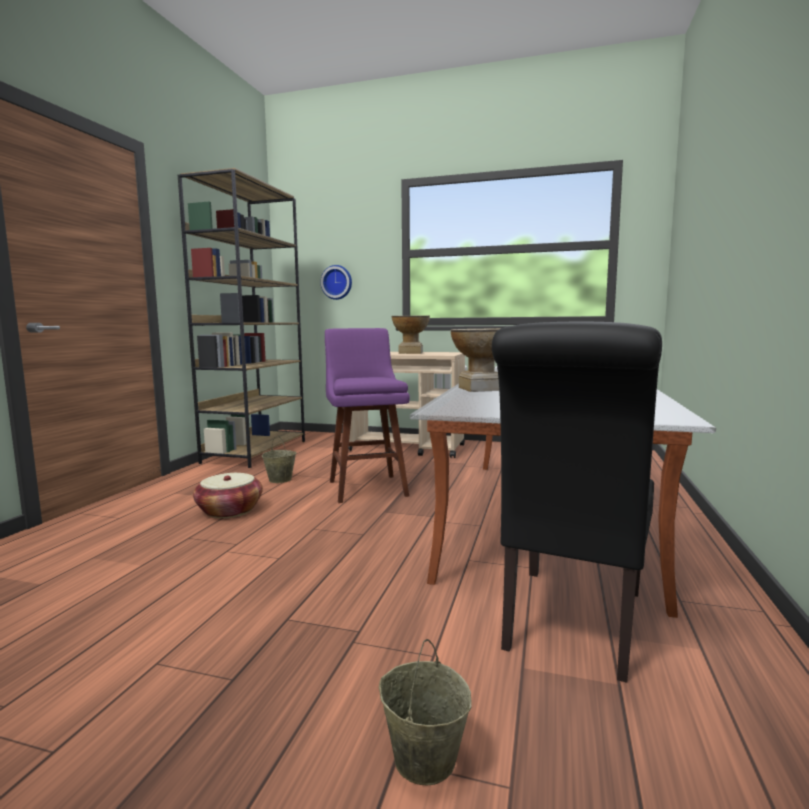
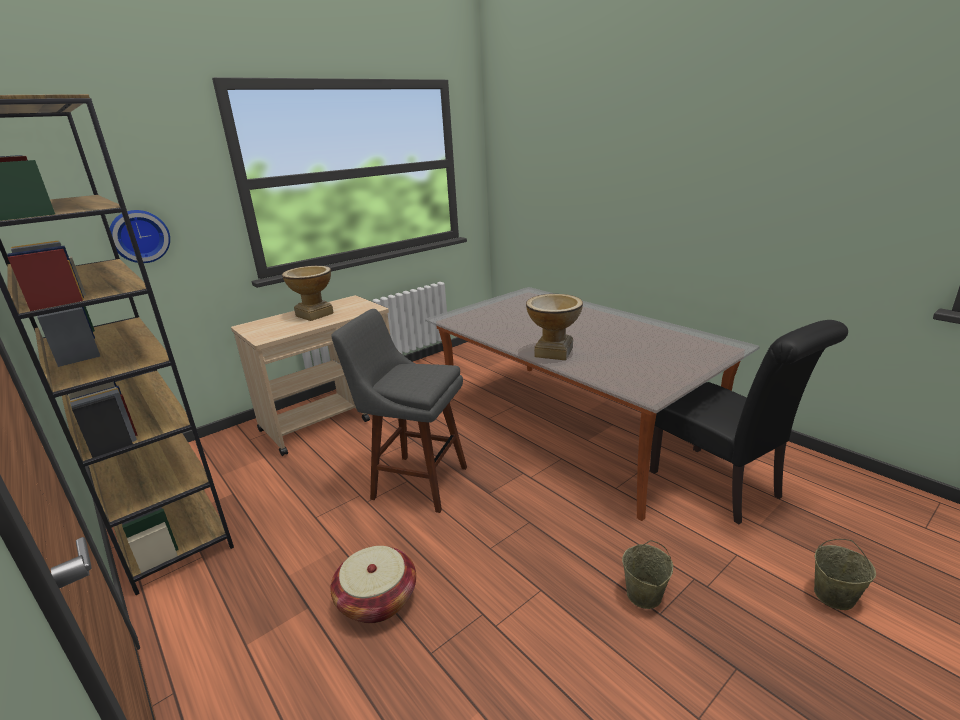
camera: 55 degrees left, 15 degrees up
(279, 480) = (317, 533): beige bucket -> beige bucket (644, 595)
(366, 487) = (415, 481): purple stool -> grey stool

